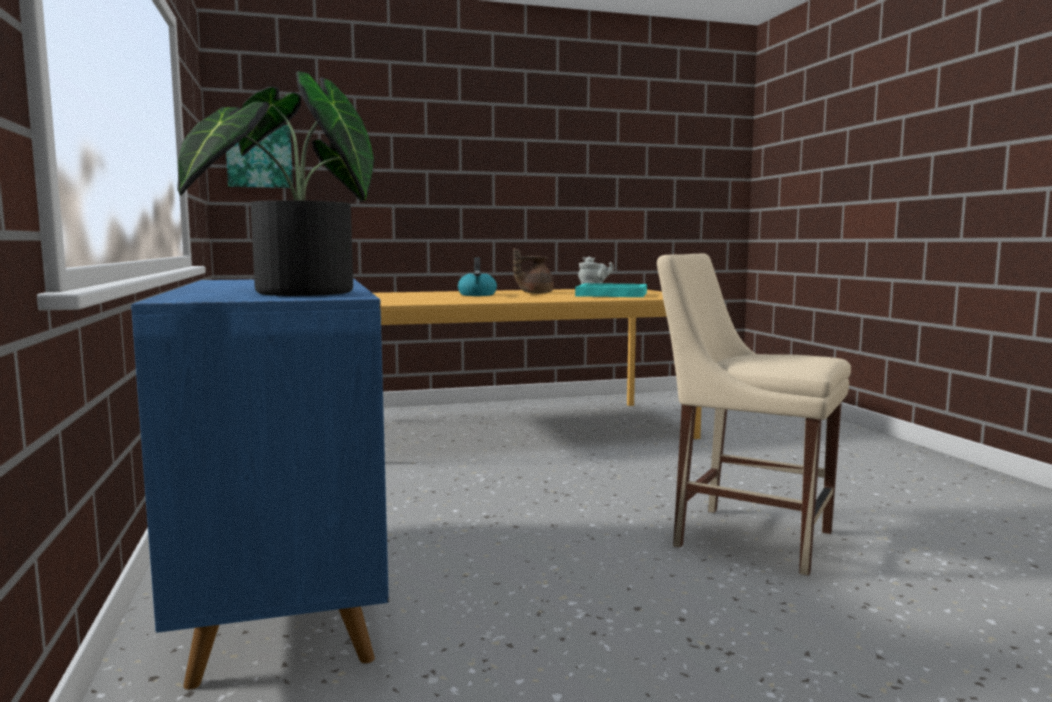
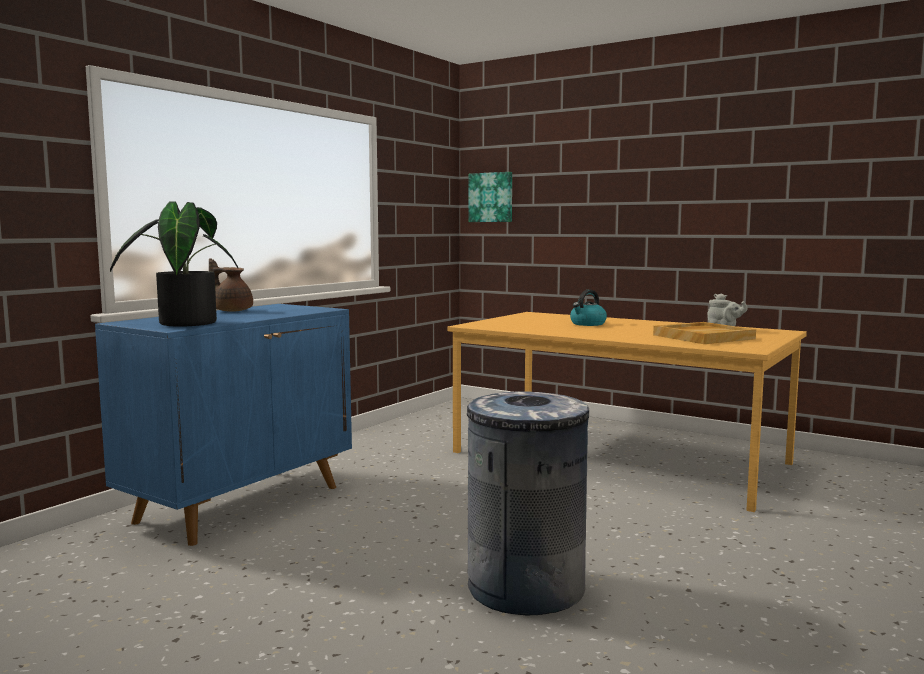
camera: 50 degrees right, 0 degrees up
(534, 293) = (645, 327): brown teapot -> brown teapot (232, 310)
(611, 294) = (703, 337): turquoise tray -> beige tray
(745, 536) = (525, 587): beige chair -> grey trash can

